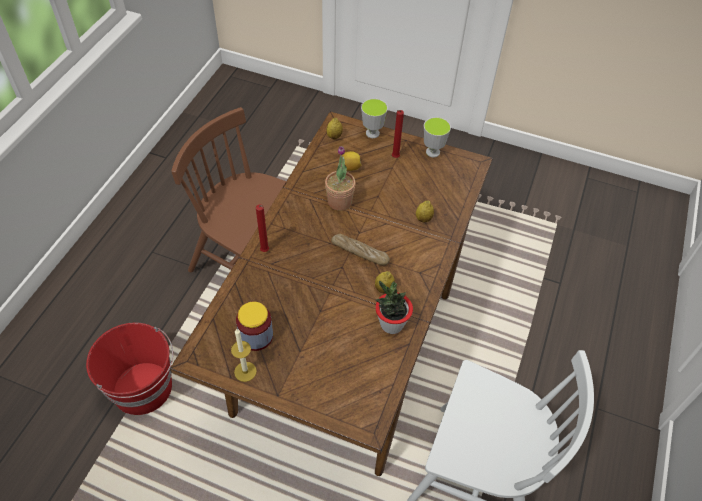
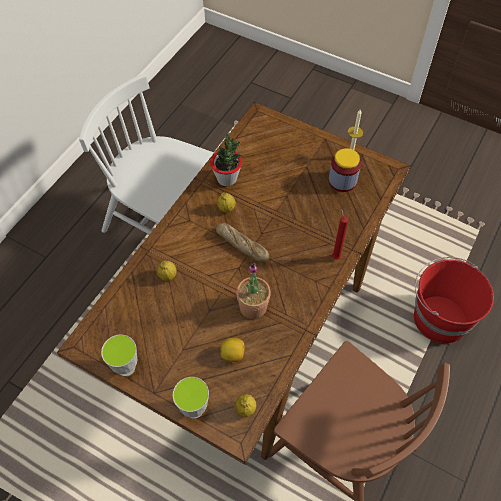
camera: 170 degrees left, 5 degrees up
(394, 158) = (176, 363): red candle -> none

